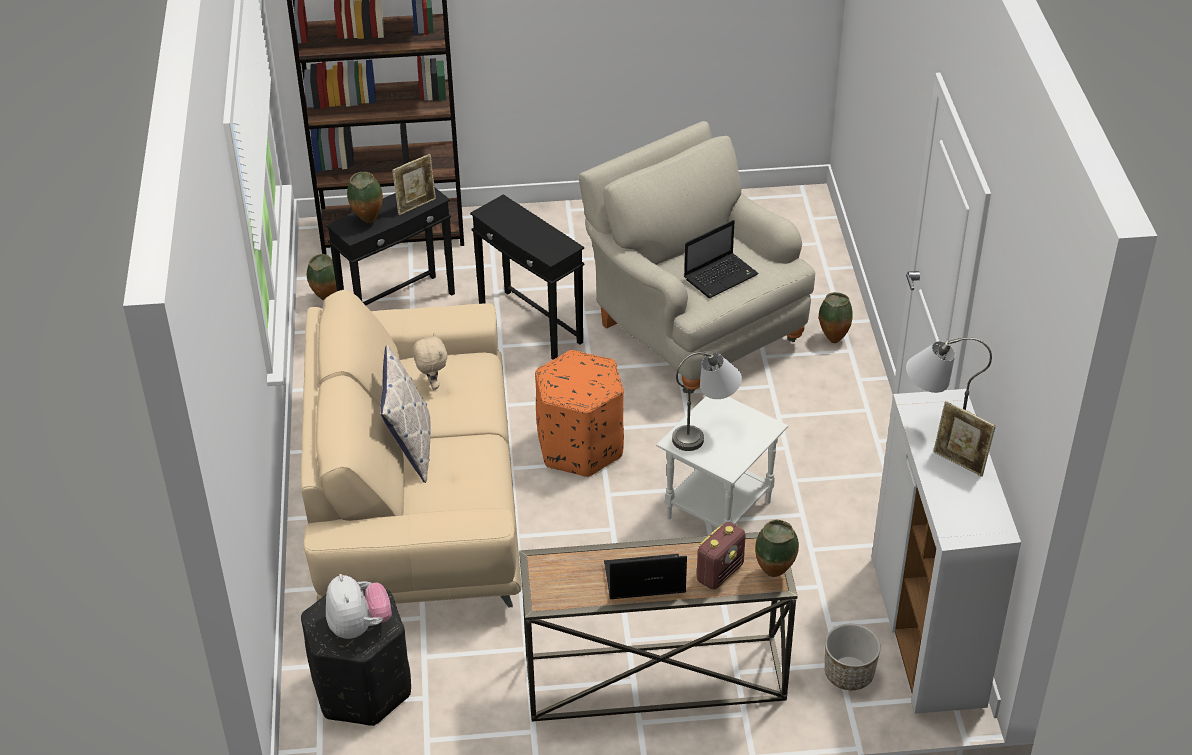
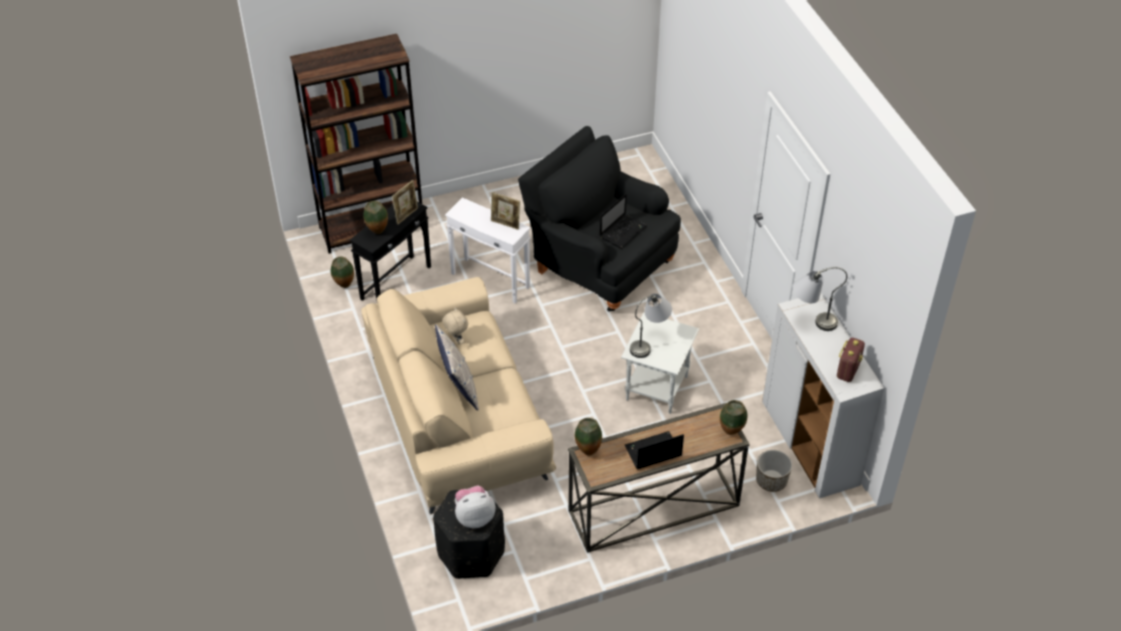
camera: 15 degrees left, 5 degrees up
(359, 626) = (474, 517): plush toy -> plush toy turned 75 degrees counterclockwise
(530, 325) = (490, 281): black side table -> white side table
(580, 446) = (553, 361): orange ottoman -> none
(693, 327) = (598, 263): beige armchair -> black armchair
(720, 572) = (698, 438): radio -> radio (848, 370)
(832, 339) = (691, 256): vase -> vase (587, 452)
(959, 462) = (832, 342): picture frame -> picture frame (505, 224)

